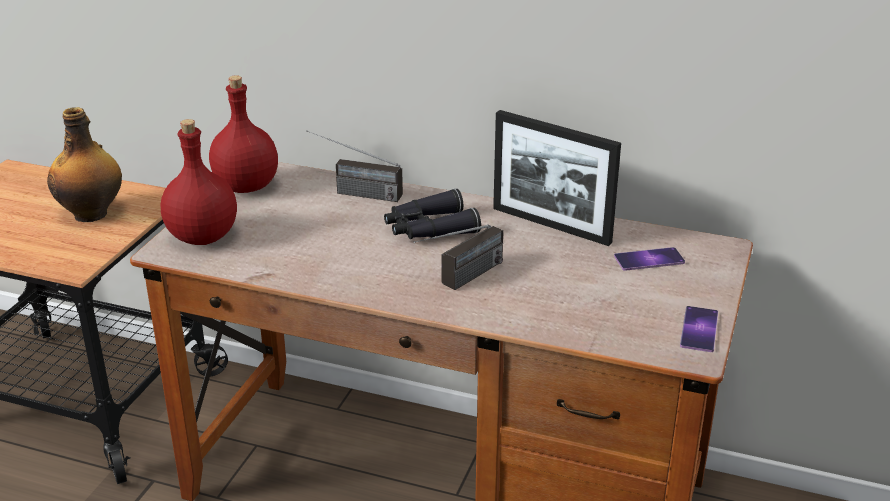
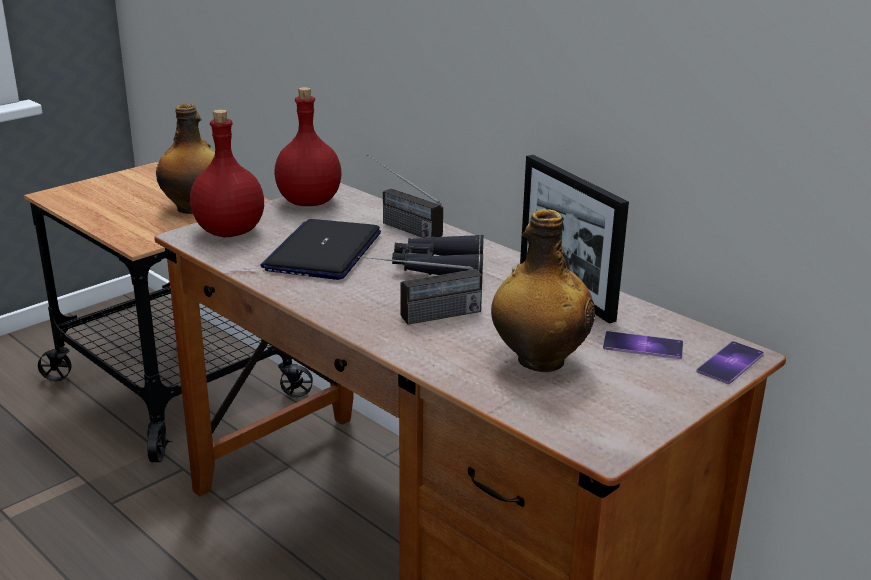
camera: 25 degrees right, 5 degrees down
(313, 236) = (323, 251): none -> laptop
(586, 294) = (538, 360): none -> bottle
(699, 329) = (634, 425): phone -> phone (730, 363)

